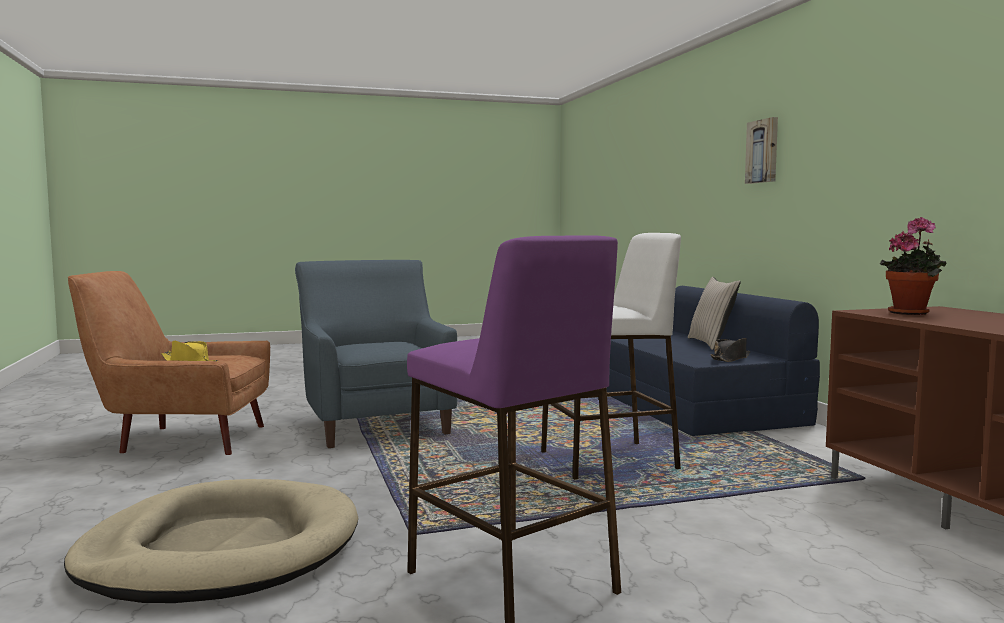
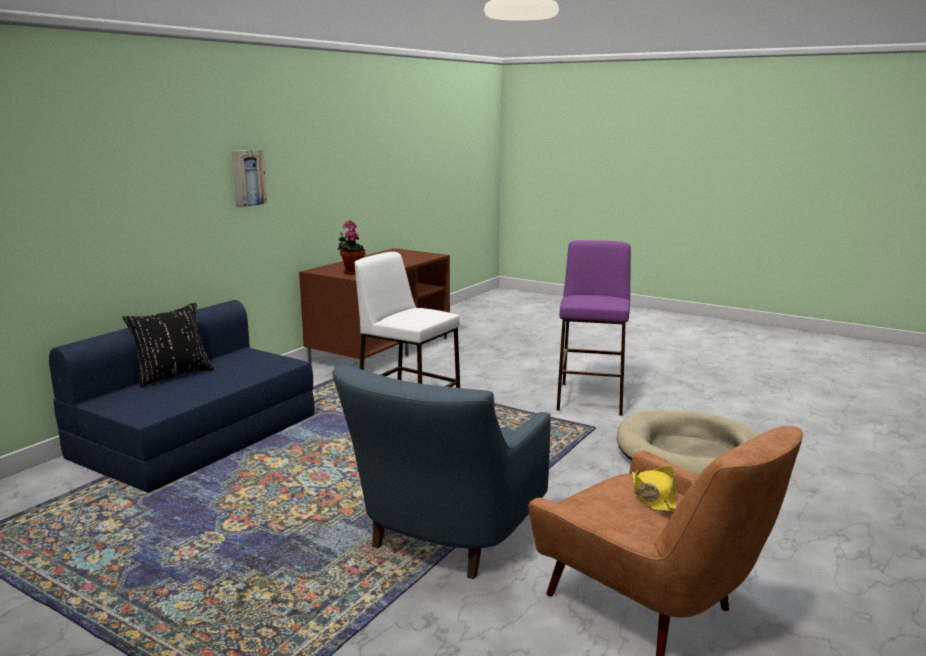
camera: 130 degrees left, 10 degrees up
(711, 344) = (172, 375): beige pillow -> black pillow
(730, 359) = (258, 359): black hat -> none
(763, 151) = (125, 176): picture -> picture (248, 177)

